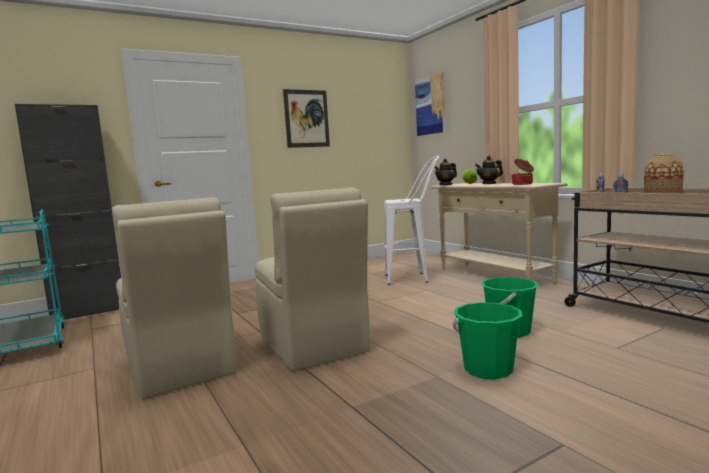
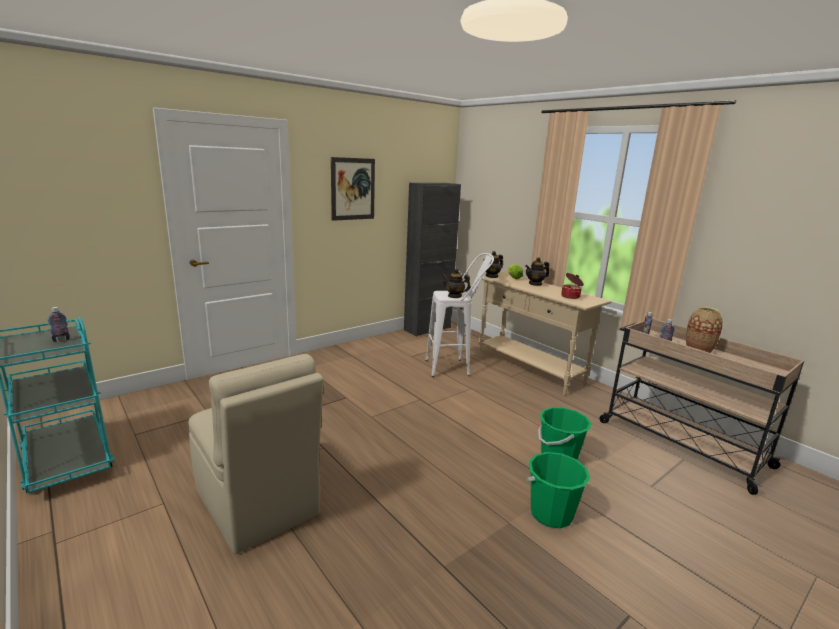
camera: 10 degrees left, 10 degrees up
(24, 227) = (61, 340): none -> bottle
(89, 312) = (120, 404): black cabinet -> black cabinet (427, 329)
(313, 345) = (383, 473): beige chair -> none
(404, 200) = (454, 296): none -> teapot
(430, 105) = (478, 181): picture -> none

